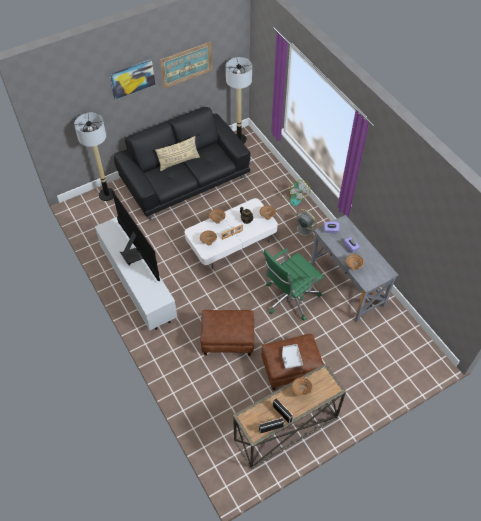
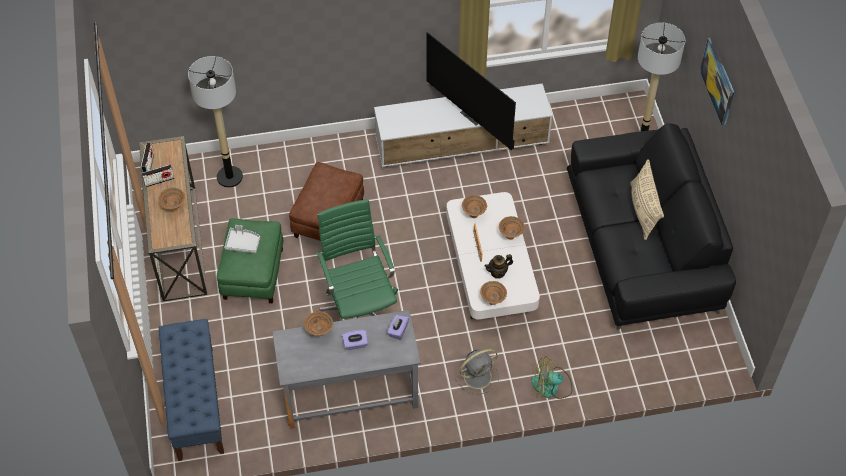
camera: 110 degrees right, 0 degrees up
(134, 255) = (474, 115): television -> television turned 60 degrees clockwise
(186, 64) = (747, 164): picture -> none
(239, 139) = (714, 349): floor lamp -> floor lamp (230, 177)
(290, 369) = (253, 273): brown ottoman -> green ottoman
(397, 363) = (195, 402): none -> blue bench

